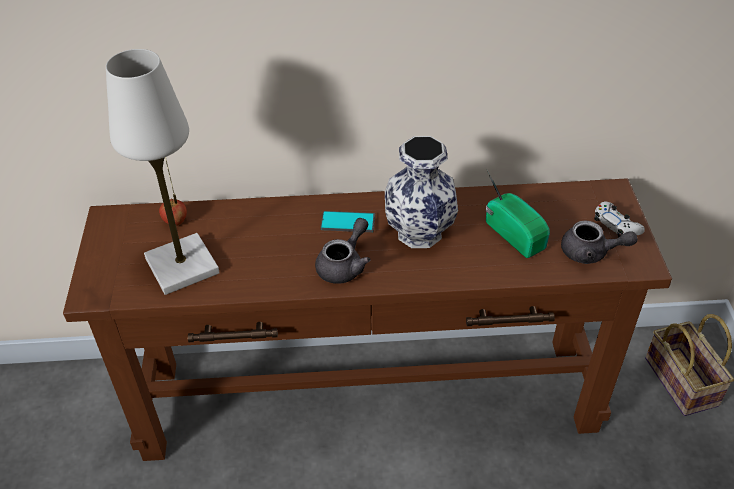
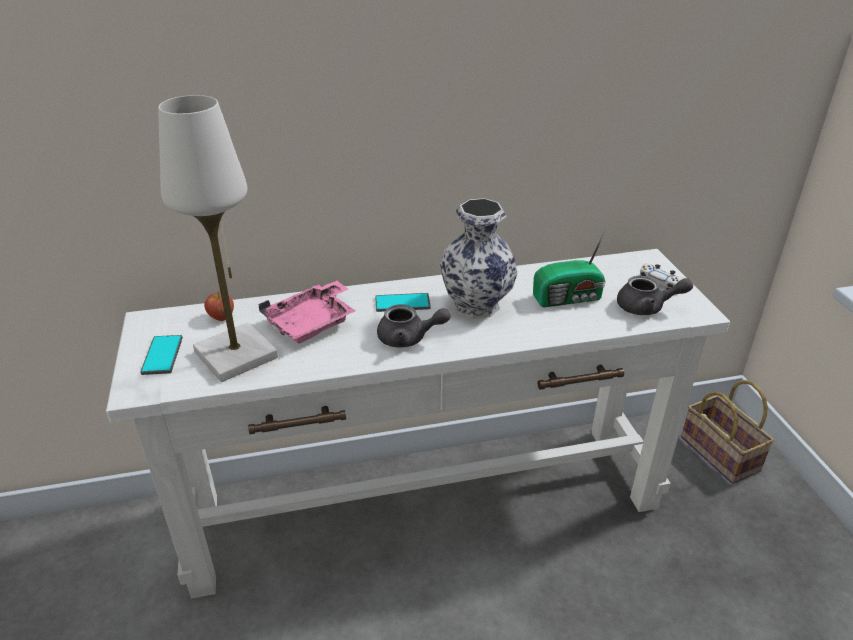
camera: 10 degrees left, 10 degrees down
(117, 259) = (162, 355): none -> phone
(257, 237) = (312, 323): none -> pink tray
(344, 265) = (409, 338): grey teapot -> grey teapot turned 75 degrees clockwise
(369, 398) = (425, 504): brown console table -> white console table
(515, 234) = (569, 298): radio -> radio turned 120 degrees clockwise

